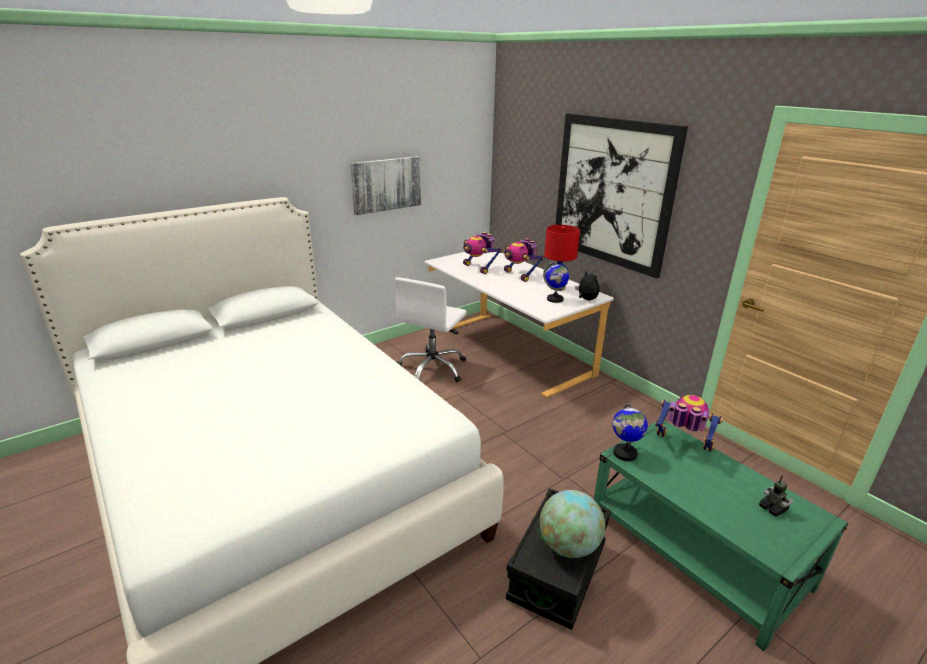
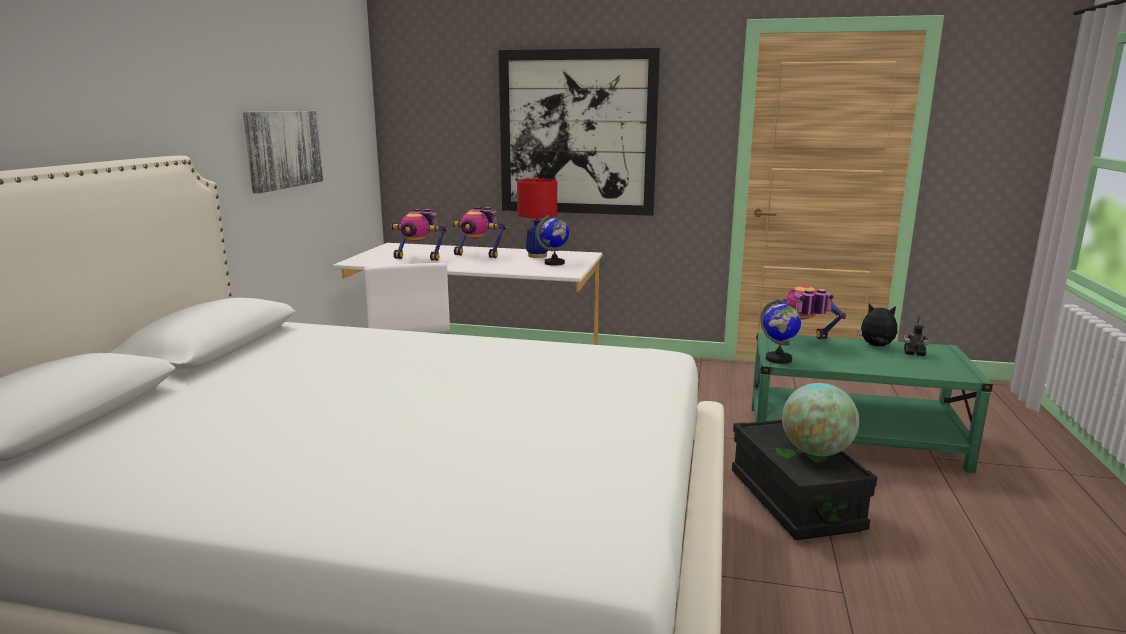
camera: 40 degrees left, 10 degrees down
(586, 299) = (583, 258): plush toy -> plush toy (876, 346)

